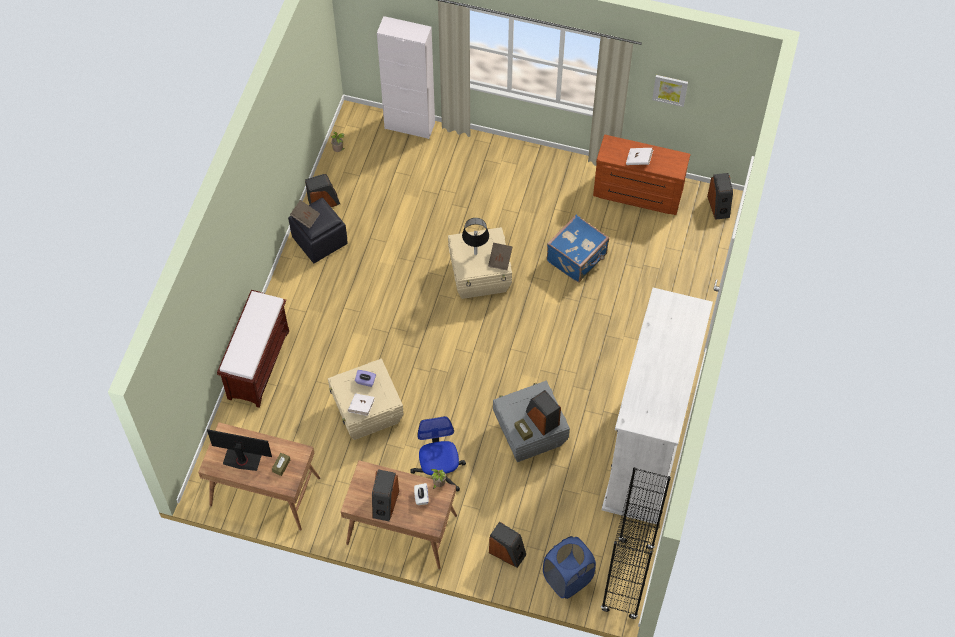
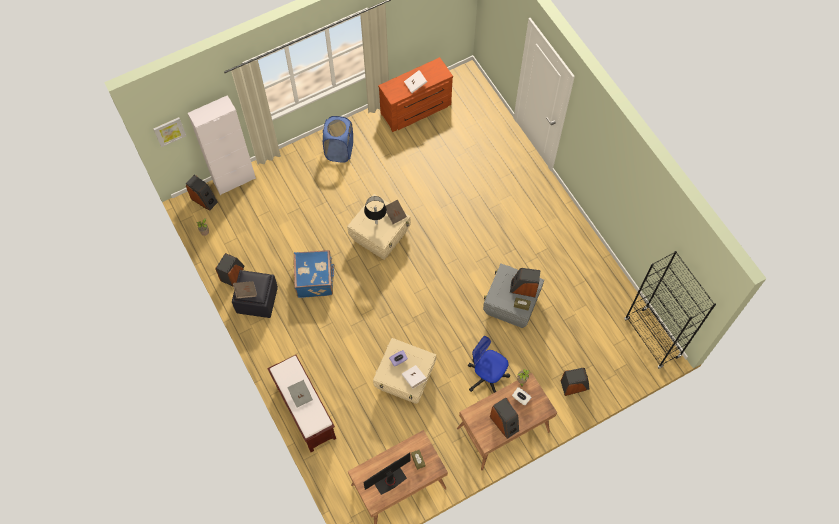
camera: 45 degrees left, 5 degrees up
(252, 333) = (300, 395): none -> grey book
(567, 578) = (621, 368): blue laundry basket -> blue laundry basket (339, 150)
(577, 258) = (424, 177): blue suitcase -> blue suitcase (315, 279)
(647, 450) = (582, 255): white wardrobe -> none
(670, 90) = (412, 21): picture -> picture (169, 131)
(719, 206) = (469, 79): speaker -> speaker (204, 200)

